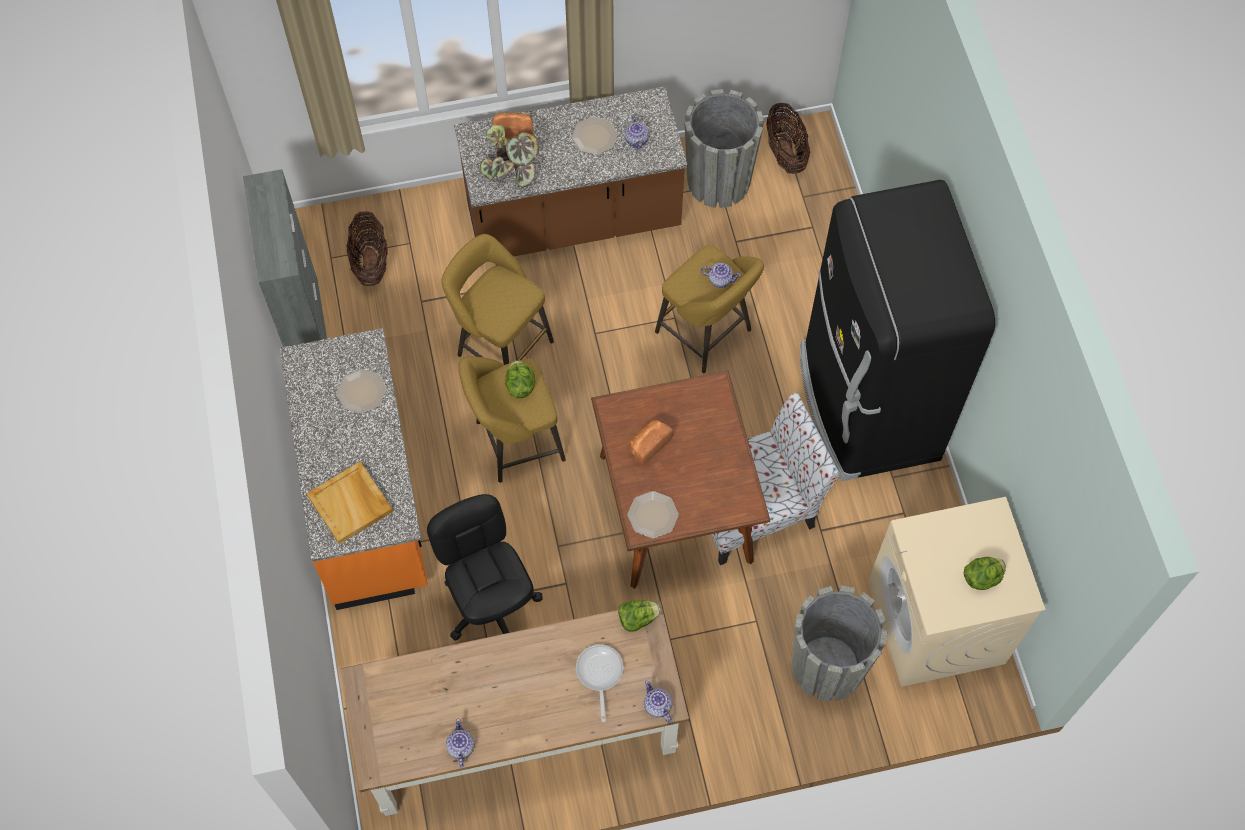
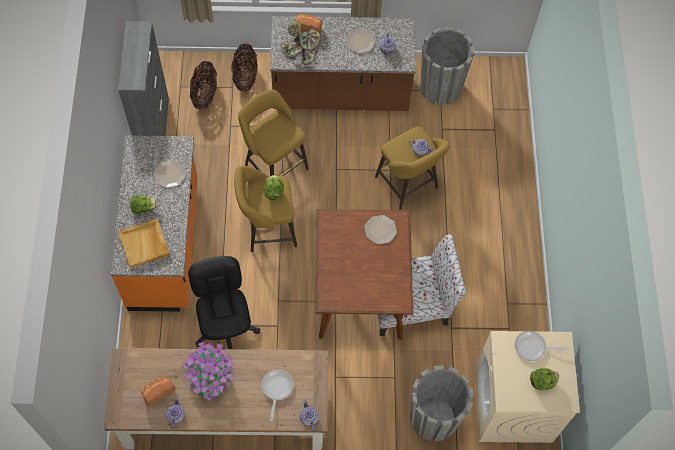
camera: 10 degrees right, 0 degrees up
(496, 677) = (210, 376): none -> potted plant
(637, 618) = (310, 358): lettuce -> lettuce (143, 208)
(648, 444) = (346, 247): bread -> bread (158, 391)
(652, 515) = (337, 294): plate -> plate (380, 230)
(785, 153) = (488, 78): basket -> basket (245, 77)
(866, 405) = (501, 252): black fridge -> none
(957, 531) = (533, 348): none -> frying pan

